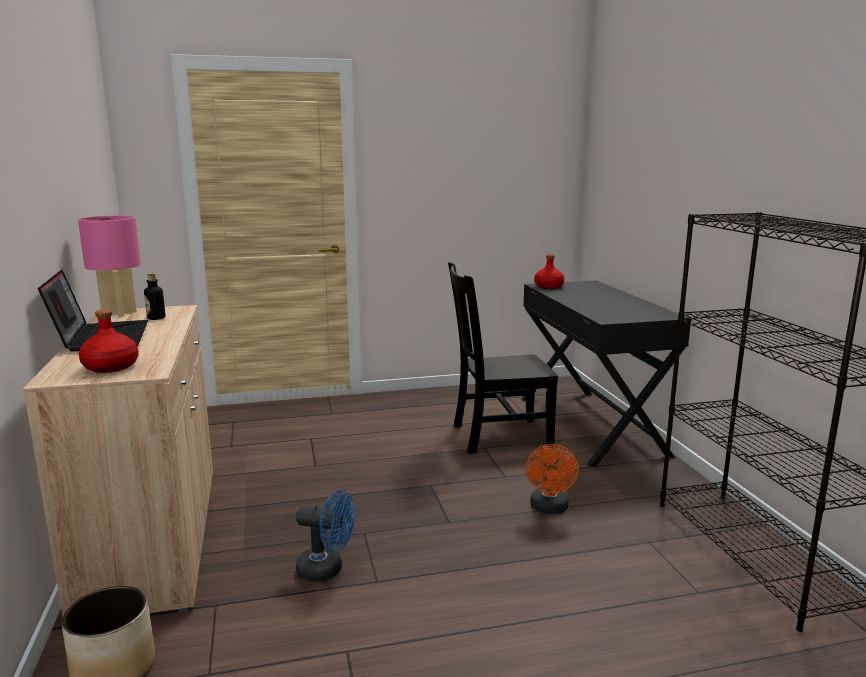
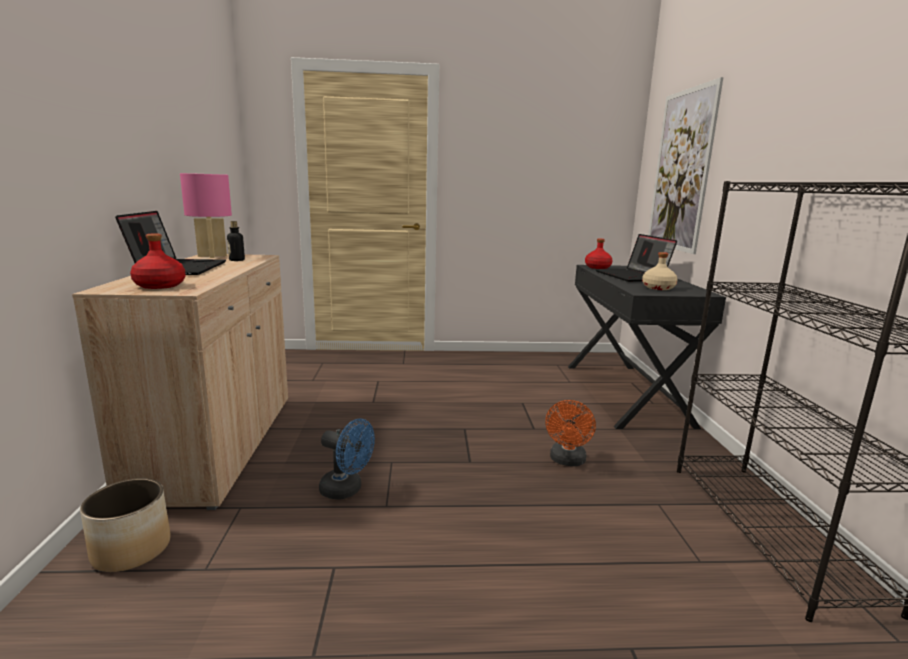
camera: 10 degrees right, 0 degrees up
(497, 436) = (538, 394): black chair -> none
(590, 297) = (632, 276): none -> laptop
(621, 312) = (658, 288): none -> beige bottle
(631, 180) = (681, 171): none -> picture

